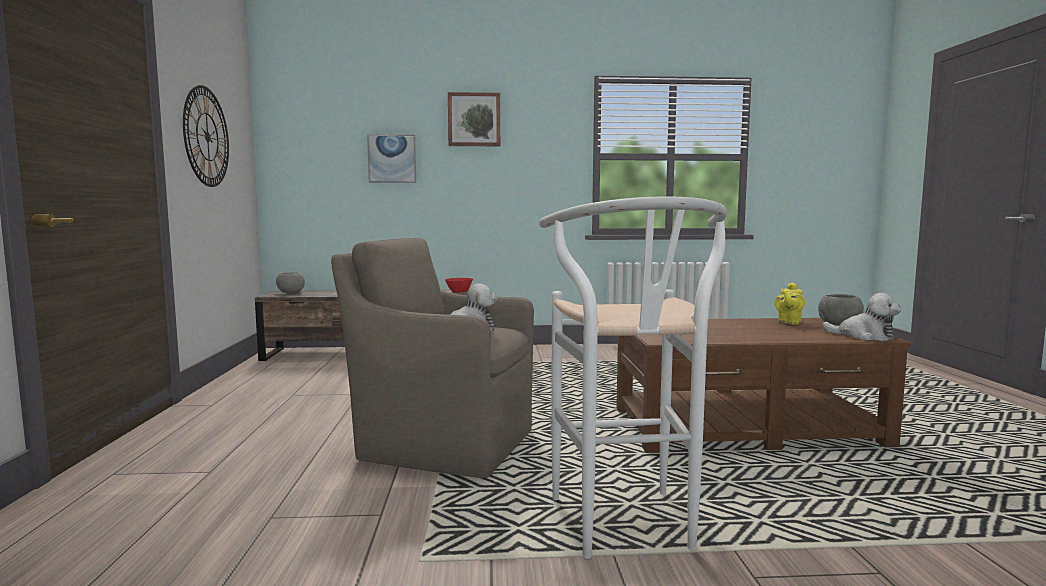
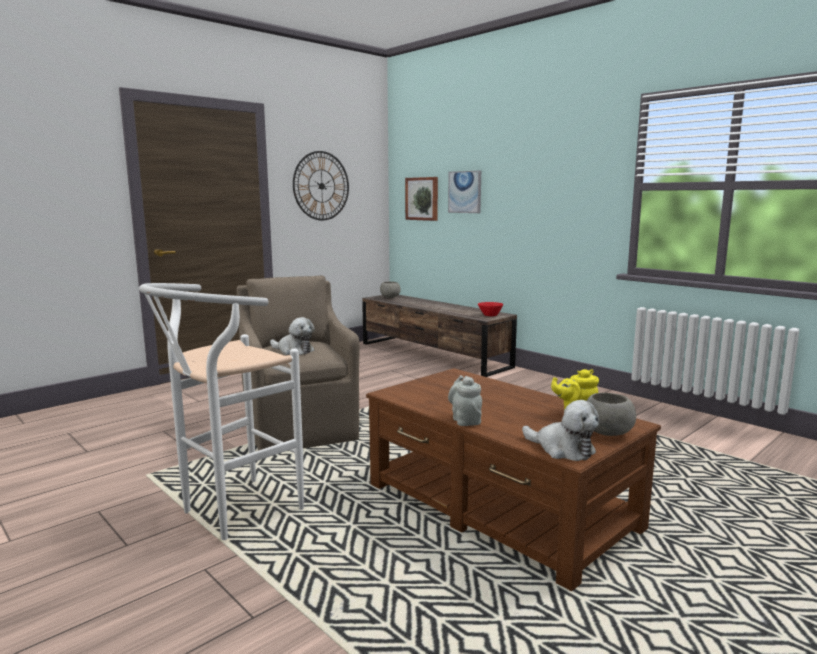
camera: 50 degrees right, 5 degrees up
(474, 119) = (525, 153): picture -> picture (422, 198)
(771, 339) = (465, 420): none -> grey teapot
(864, 336) = (562, 449): plush toy -> plush toy turned 45 degrees counterclockwise

